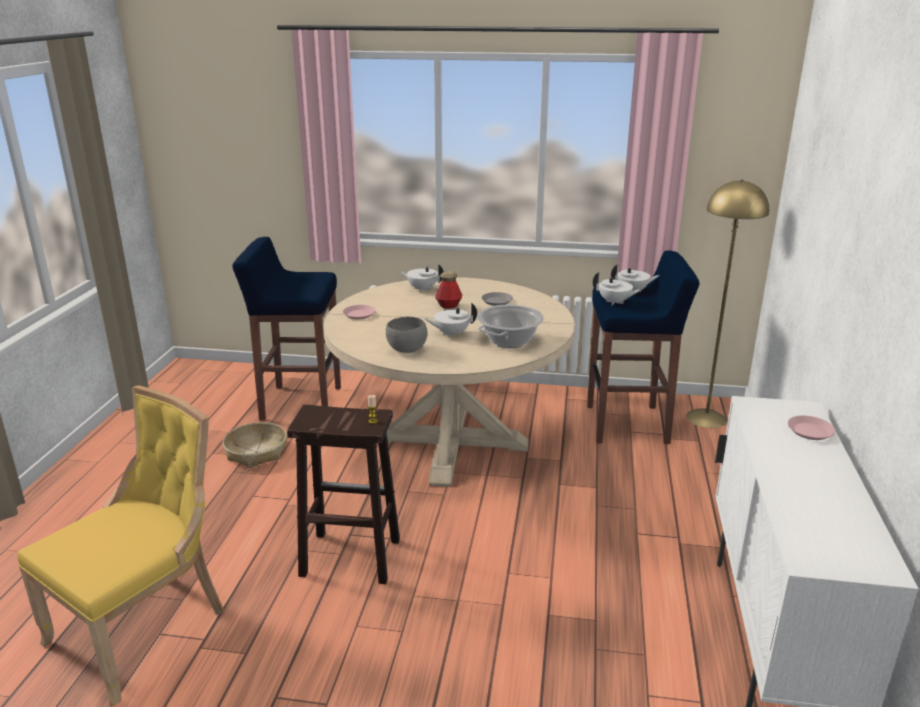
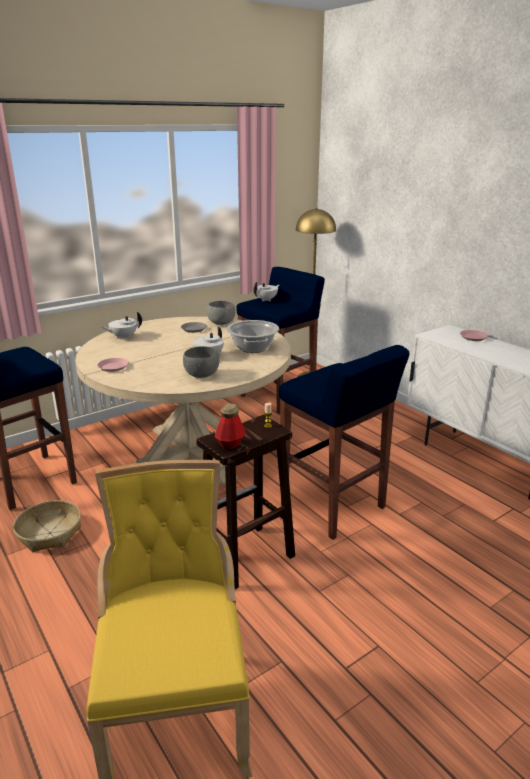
camera: 45 degrees left, 0 degrees up
(448, 305) = (167, 341): bottle -> bottle (230, 444)
(492, 566) = (334, 507): none -> blue stool
(536, 304) = (221, 323): none -> grey bowl
(614, 302) = (270, 308): white teapot -> none

